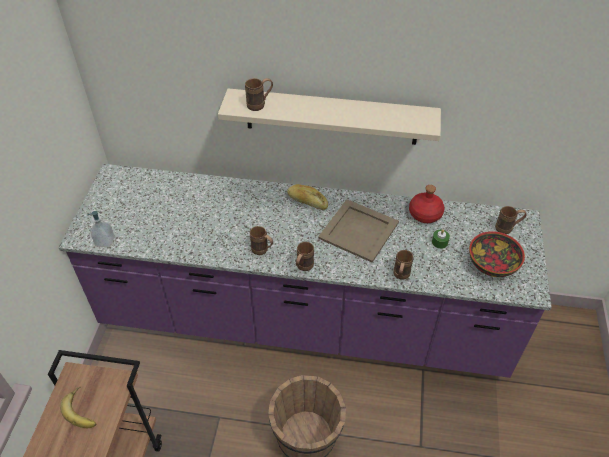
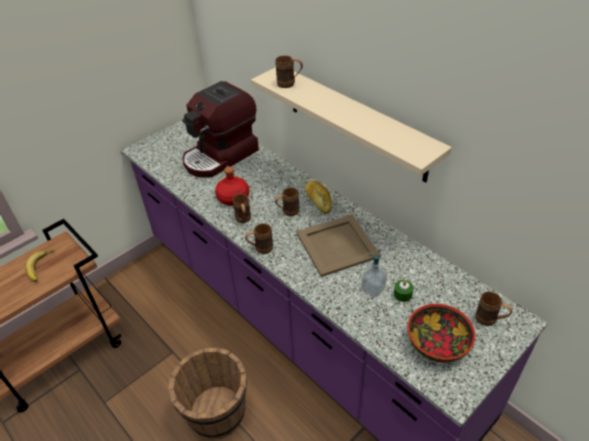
camera: 40 degrees right, 5 degrees down
(105, 241) = (150, 159): soap dispenser -> soap dispenser (373, 288)
(176, 203) = (221, 156): none -> coffee machine
(400, 276) = (334, 302): brown mug -> brown mug (287, 212)
(425, 213) = (414, 262): red bottle -> red bottle (233, 197)

